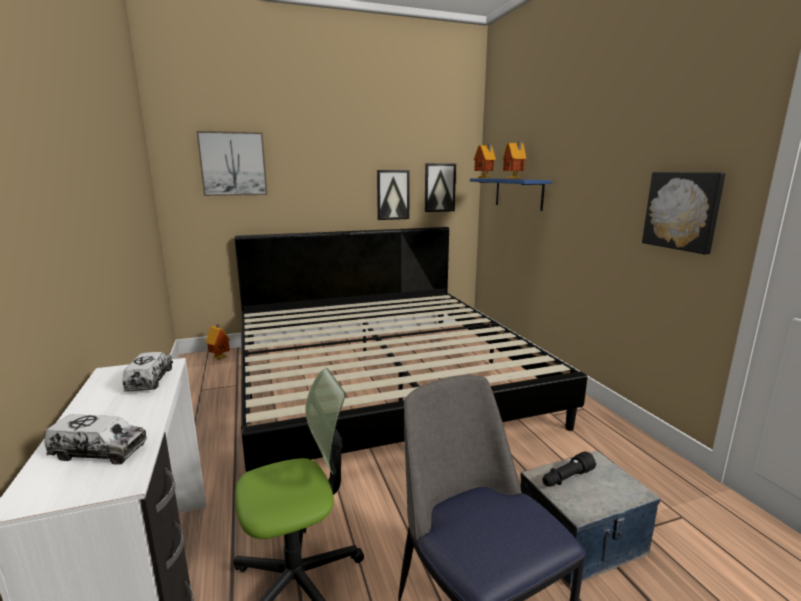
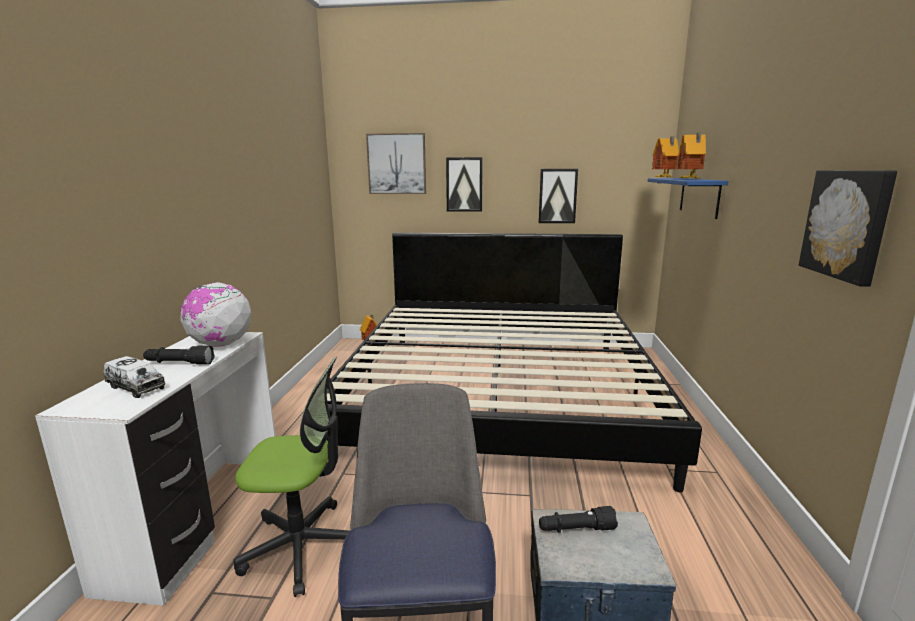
camera: 25 degrees right, 0 degrees up
(123, 411) = (179, 363): none -> black flashlight
(150, 380) = (220, 344): toy truck -> globe
(439, 187) = (615, 188): picture -> picture (464, 184)

